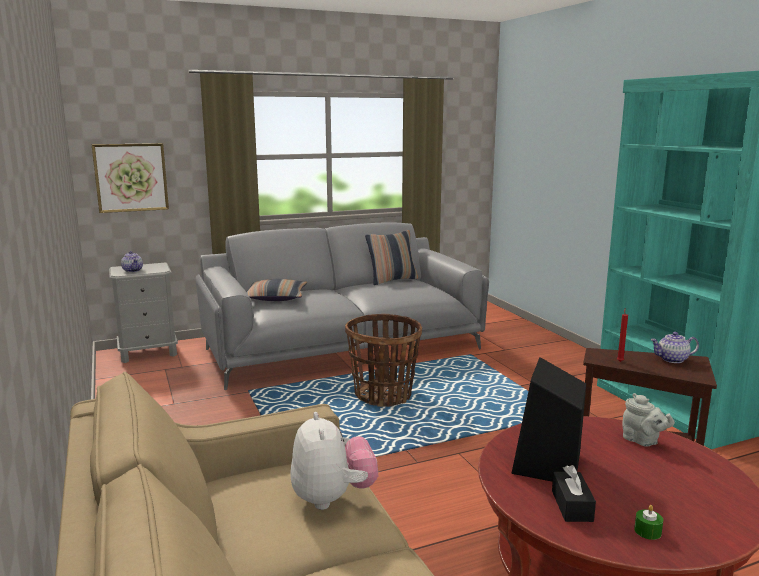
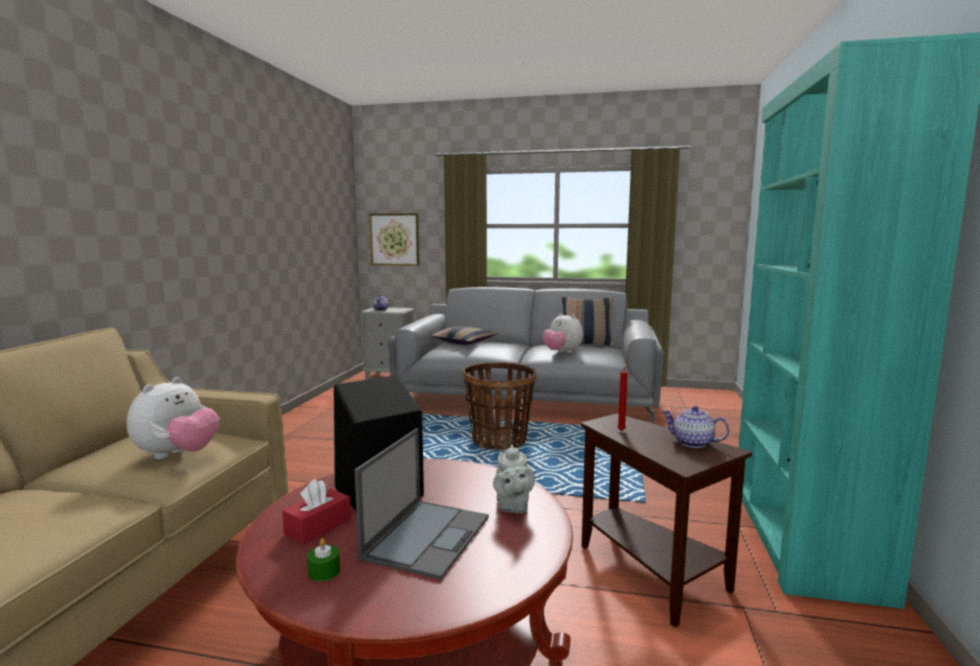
camera: 35 degrees right, 5 degrees down
(394, 293) = (562, 352): none -> plush toy
(572, 506) = (318, 526): black tissue box -> red tissue box
(645, 481) = (427, 536): none -> laptop

